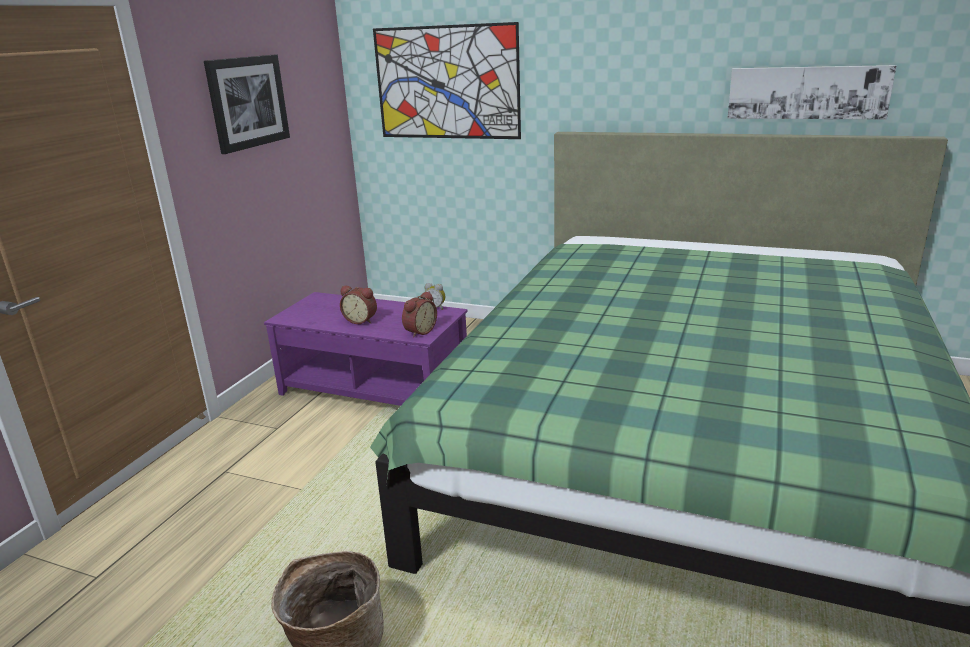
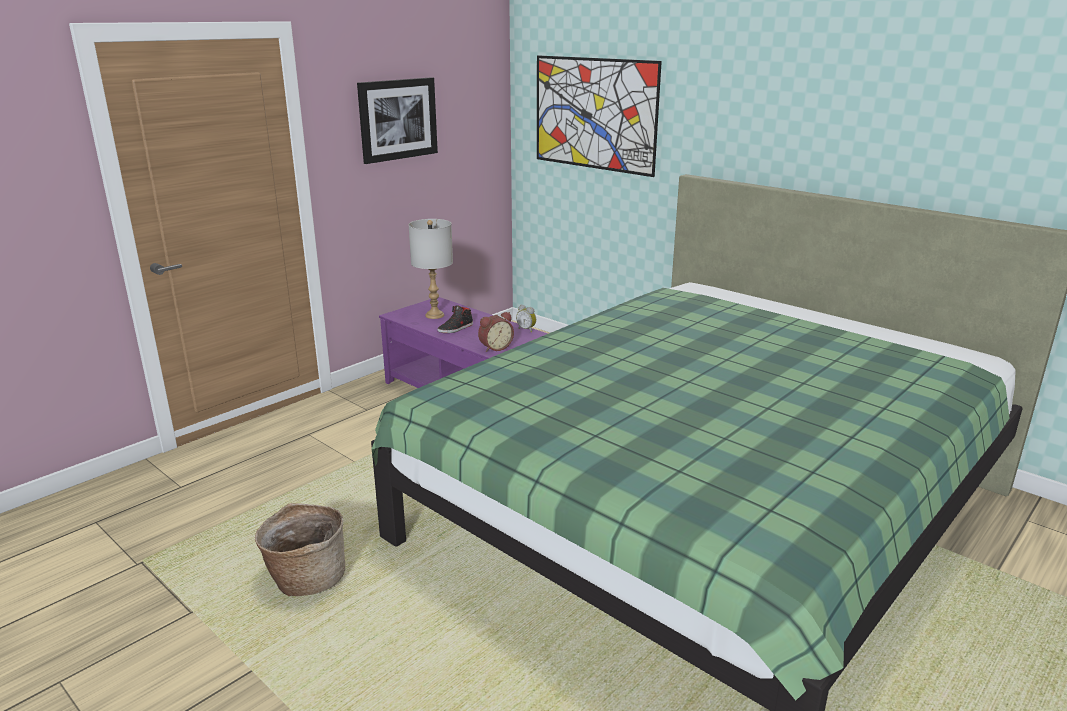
camera: 20 degrees right, 0 degrees up
(326, 311) = (434, 315): none -> grey table lamp
(361, 320) = (455, 328): alarm clock -> black shoe
(807, 92) = (936, 164): picture -> none

